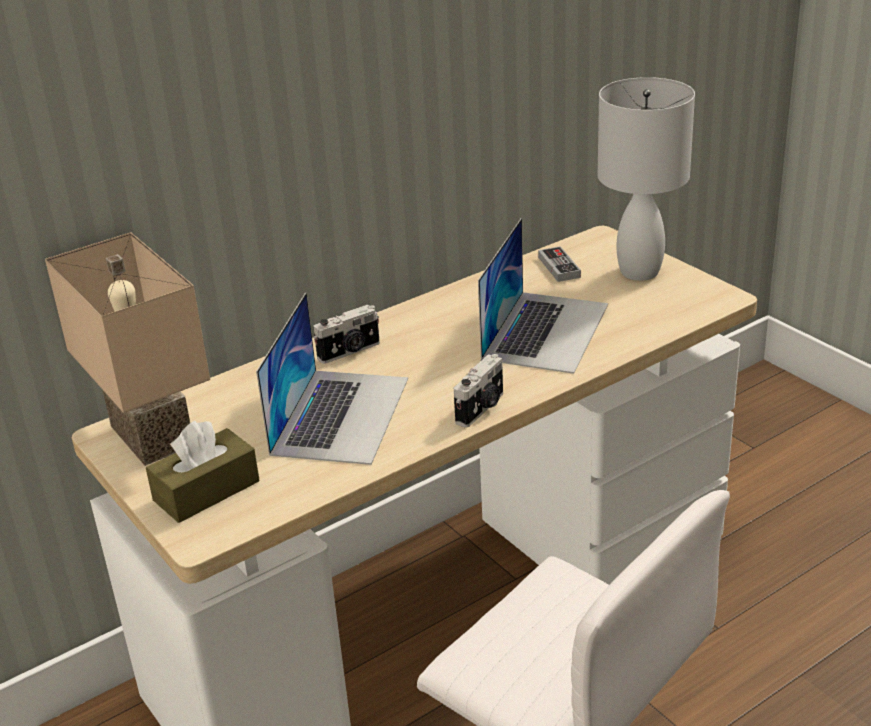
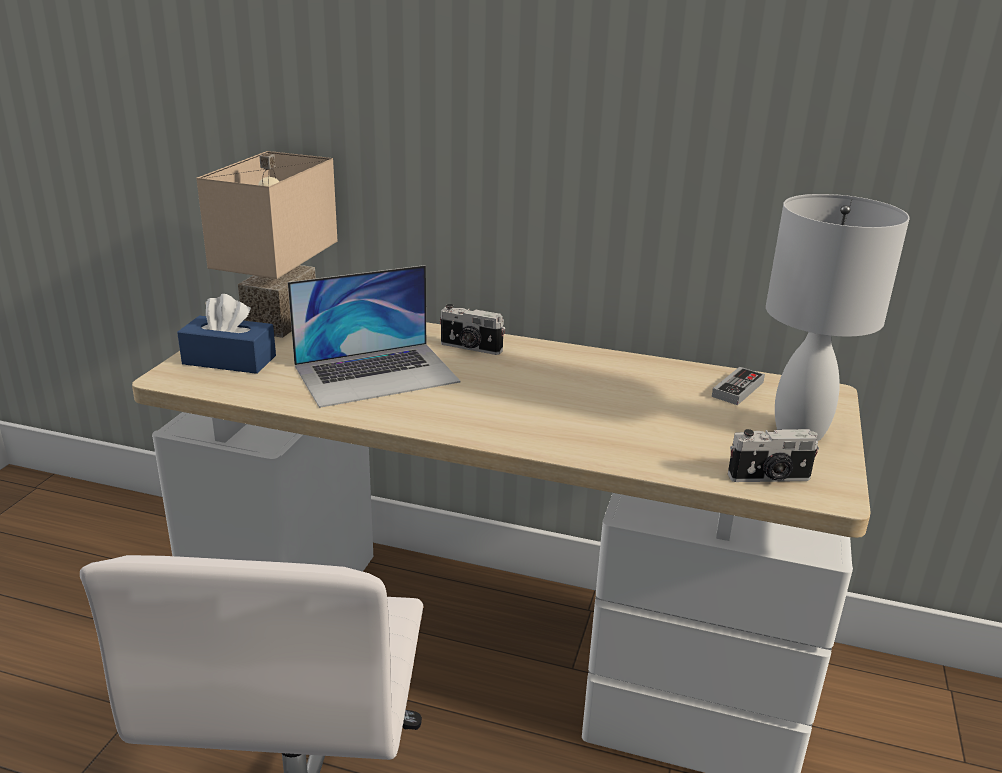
camera: 50 degrees right, 5 degrees down
(206, 491) = (229, 360): brown tissue box -> blue tissue box
(482, 408) = (452, 427): camera -> camera (770, 478)
(545, 331) = (618, 417): laptop -> none

